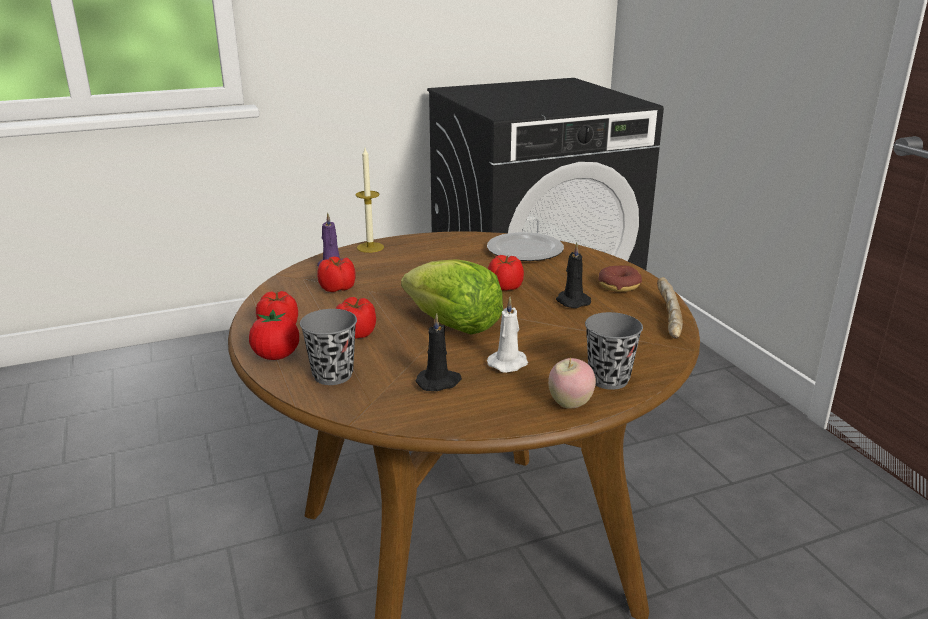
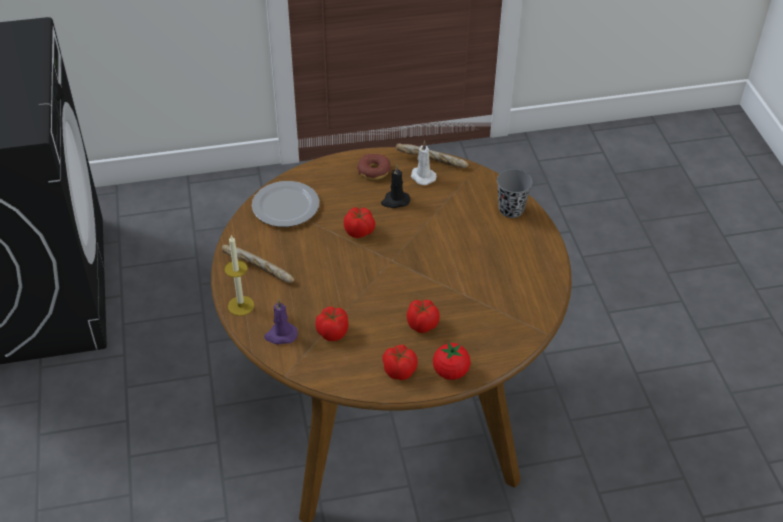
camera: 80 degrees left, 20 degrees up
(333, 375) = (485, 340): grey cup -> none
(422, 249) = (258, 270): none -> bread
(439, 382) = (502, 286): black candle -> none
(453, 325) = (420, 269): lettuce -> none
(509, 363) = (482, 250): white candle -> white candle (422, 176)
(570, 404) = (537, 232): apple -> none

